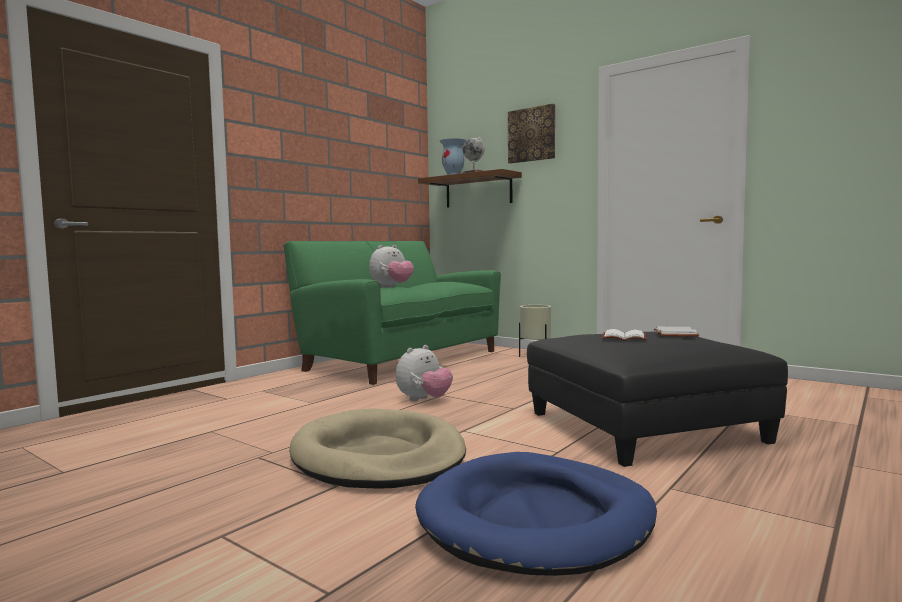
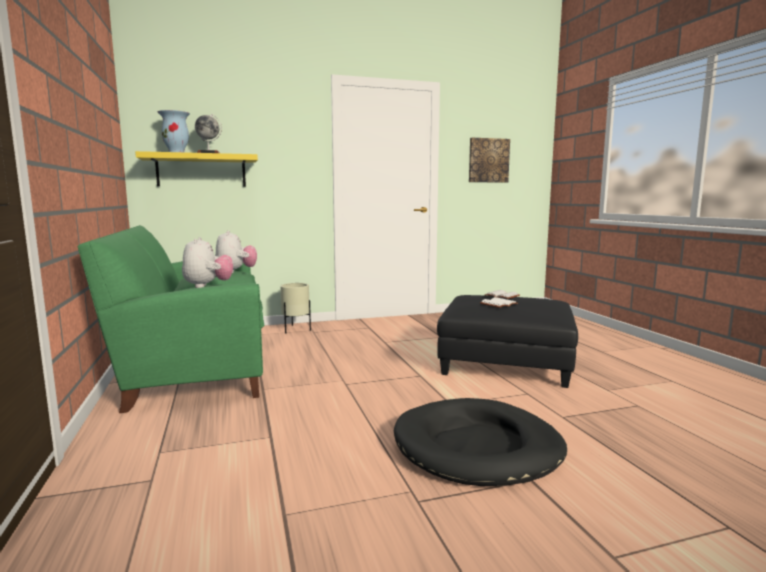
camera: 55 degrees left, 5 degrees up
(378, 456) = (477, 447): beige dog bed -> black dog bed
(424, 400) = (349, 393): plush toy -> plush toy (236, 272)
(478, 191) = (201, 171): brown shelf -> yellow shelf
(532, 134) = (265, 122): picture -> picture (488, 160)
(536, 519) = (635, 433): blue dog bed -> none

